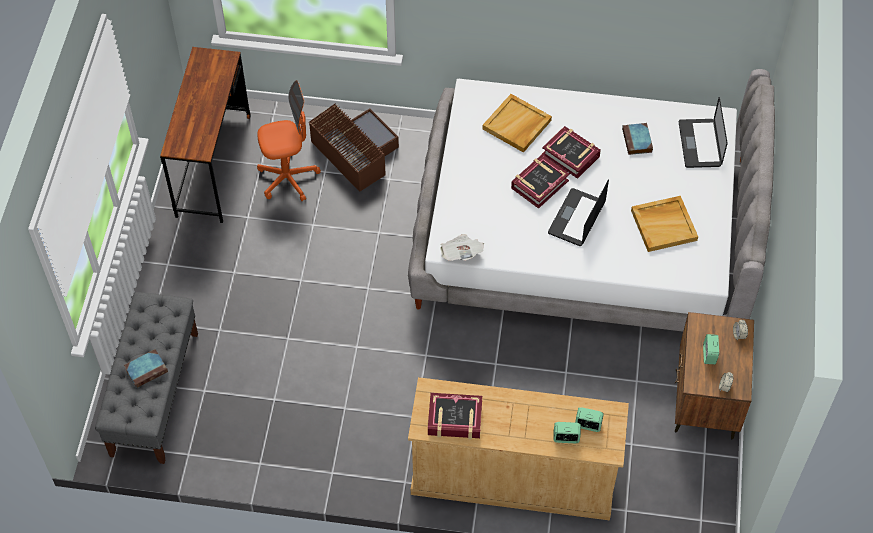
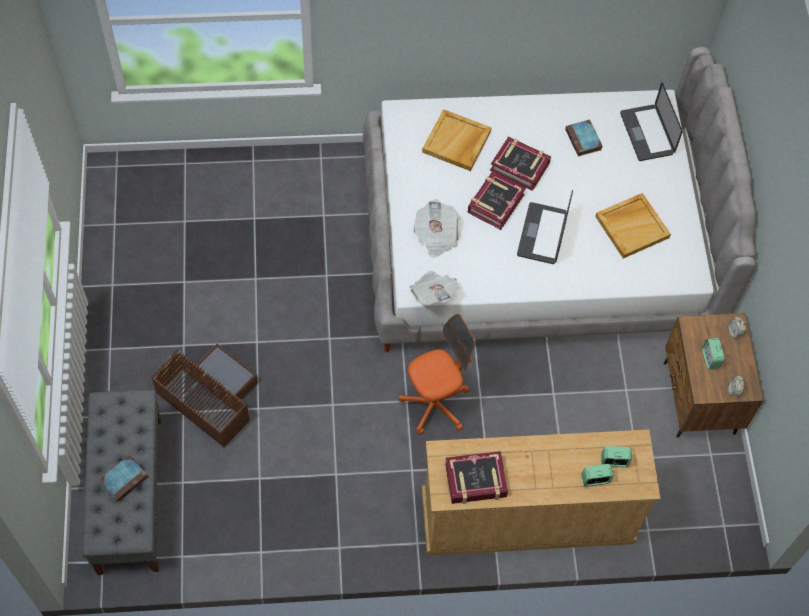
camera: 15 degrees left, 5 degrees up
(213, 165) = (134, 230): brown desk -> none
(288, 179) = (217, 232): orange office chair -> orange office chair (434, 405)
(355, 152) = (281, 191): brown storage box -> brown storage box (209, 397)
(477, 204) = (436, 236): none -> newspaper

